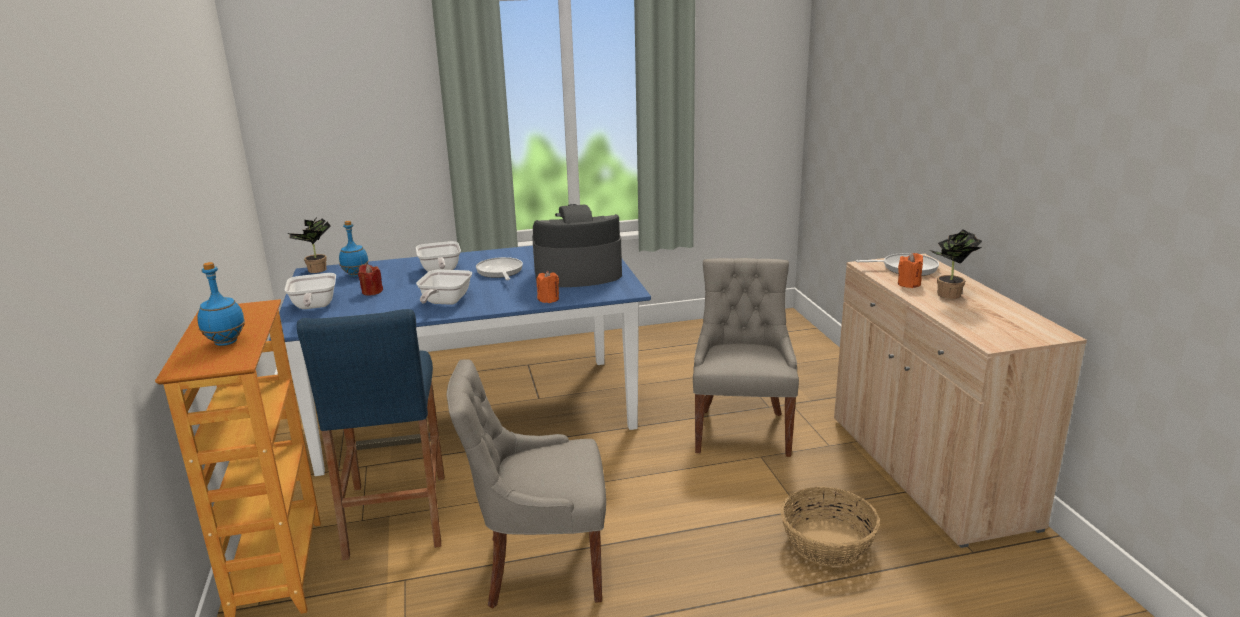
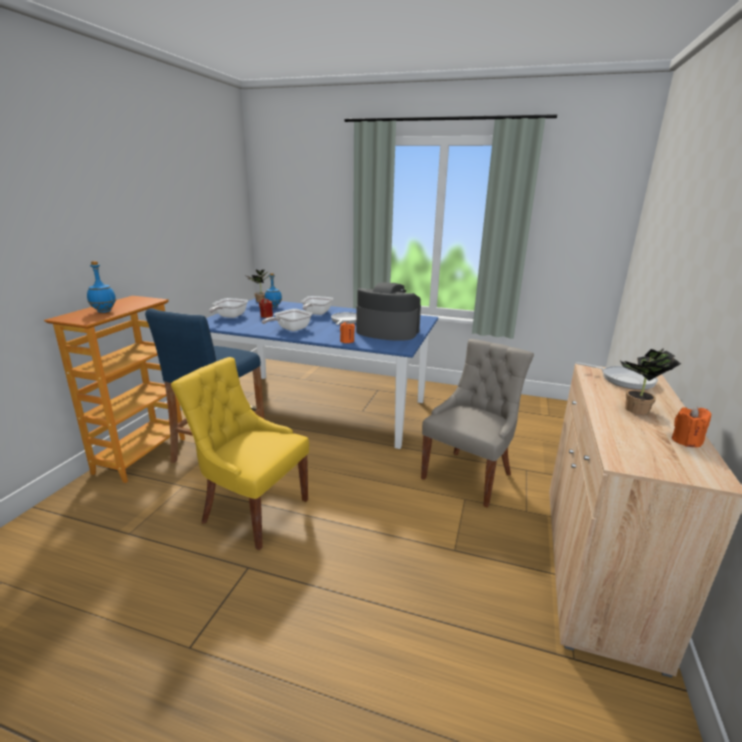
camera: 30 degrees right, 0 degrees up
(540, 566) = (253, 511): grey chair -> yellow chair
(826, 542) = (449, 584): basket -> none
(909, 284) = (608, 392): orange candle -> orange candle (686, 441)

